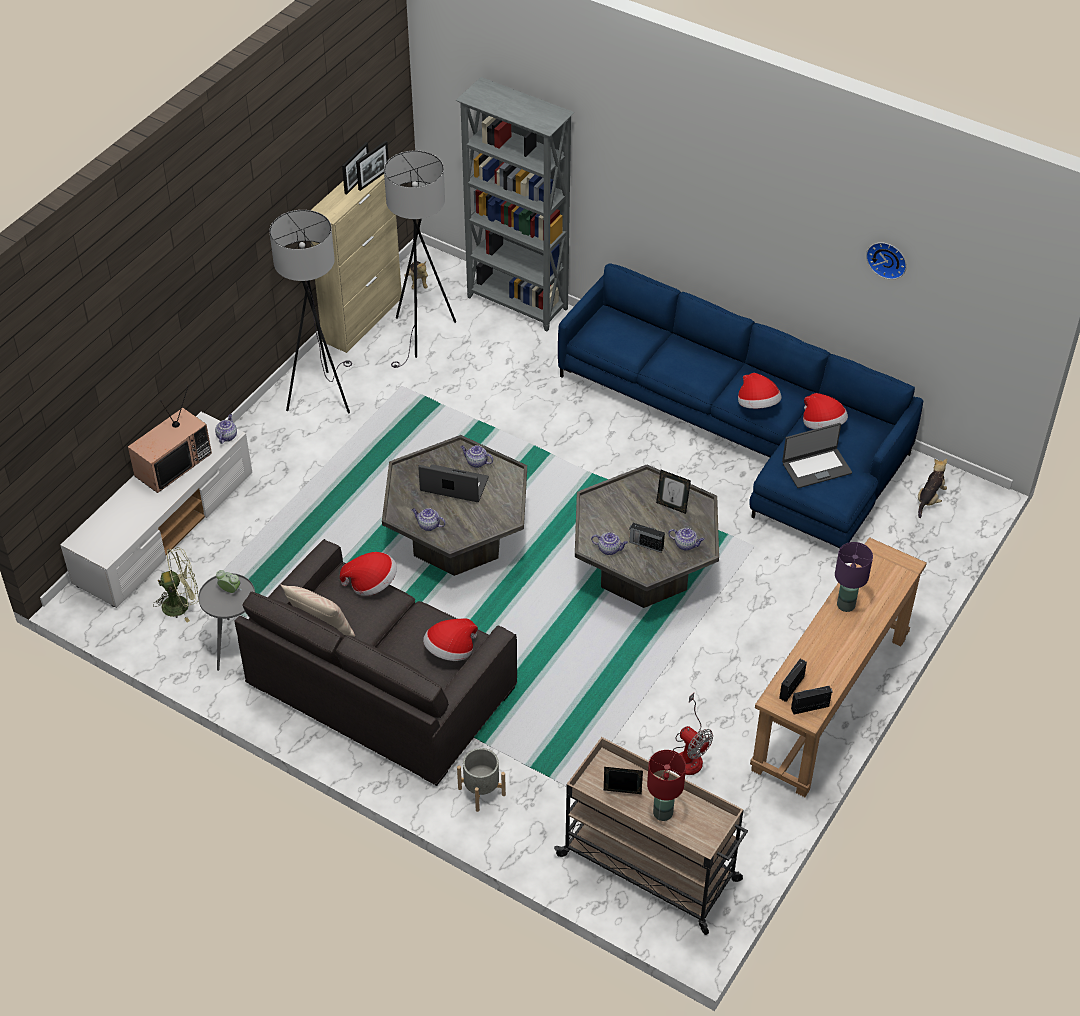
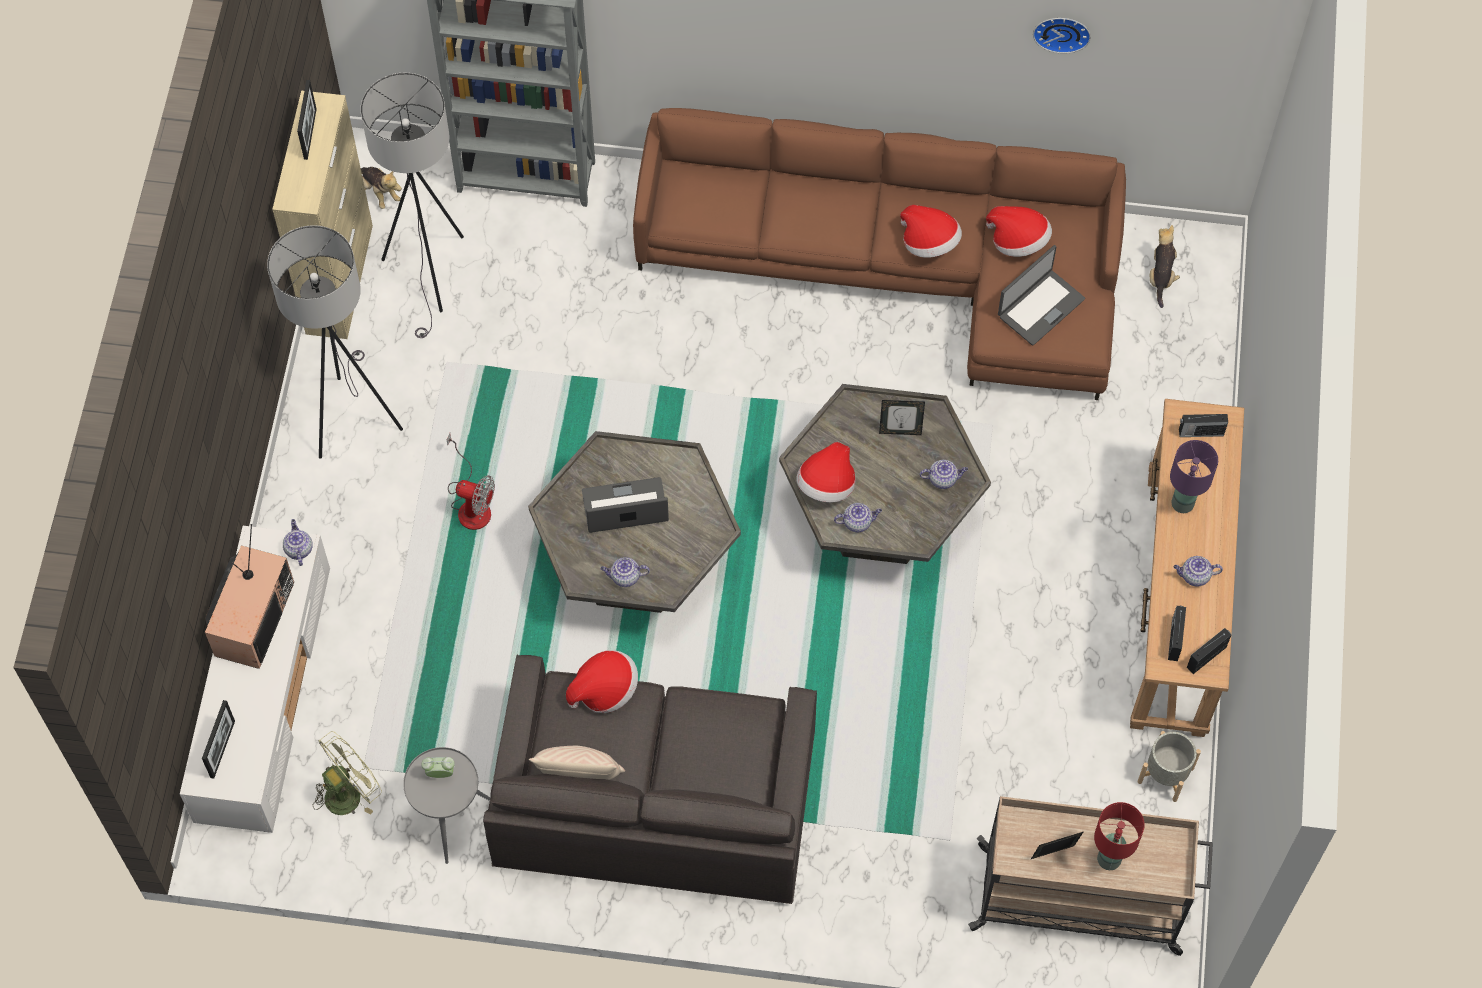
camera: 25 degrees left, 15 degrees up
(374, 179) = (329, 121): picture frame -> picture frame (222, 749)
(450, 651) = (748, 742): hat -> hat (827, 485)
(476, 462) = (634, 462): teapot -> teapot (1194, 576)
(482, 791) = (845, 887): grey planter -> grey planter (1166, 775)
(645, 544) = (896, 498): radio -> radio (1200, 432)
(689, 754) = (1052, 737): fan -> fan (471, 504)
(743, 432) = (901, 265): blue sofa -> brown sofa

